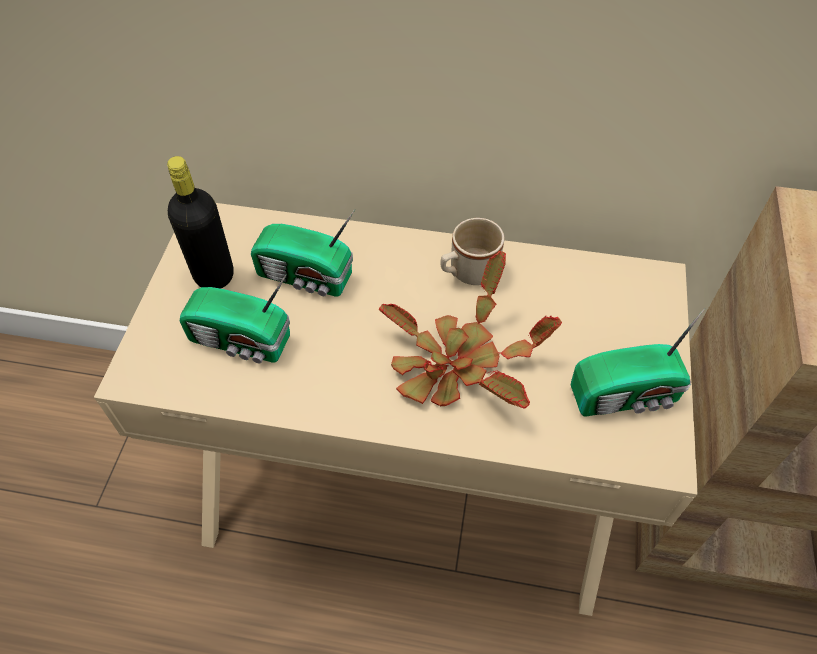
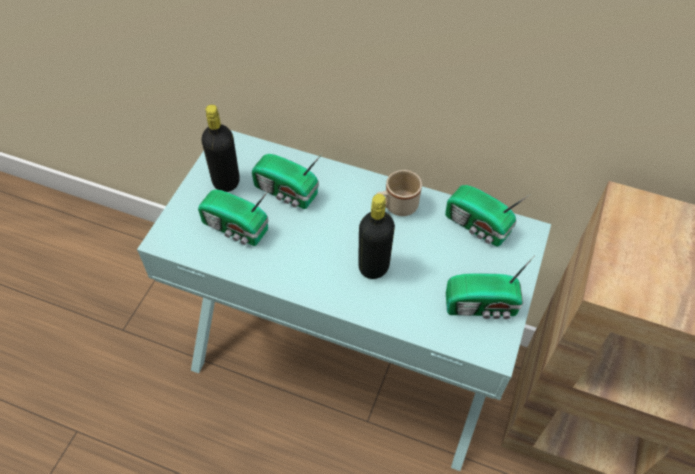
camera: 10 degrees right, 0 degrees up
(409, 487) = (346, 356): beige desk -> turquoise desk
(457, 364) = (373, 266): potted plant -> black bottle
(588, 283) = (478, 226): none -> radio

